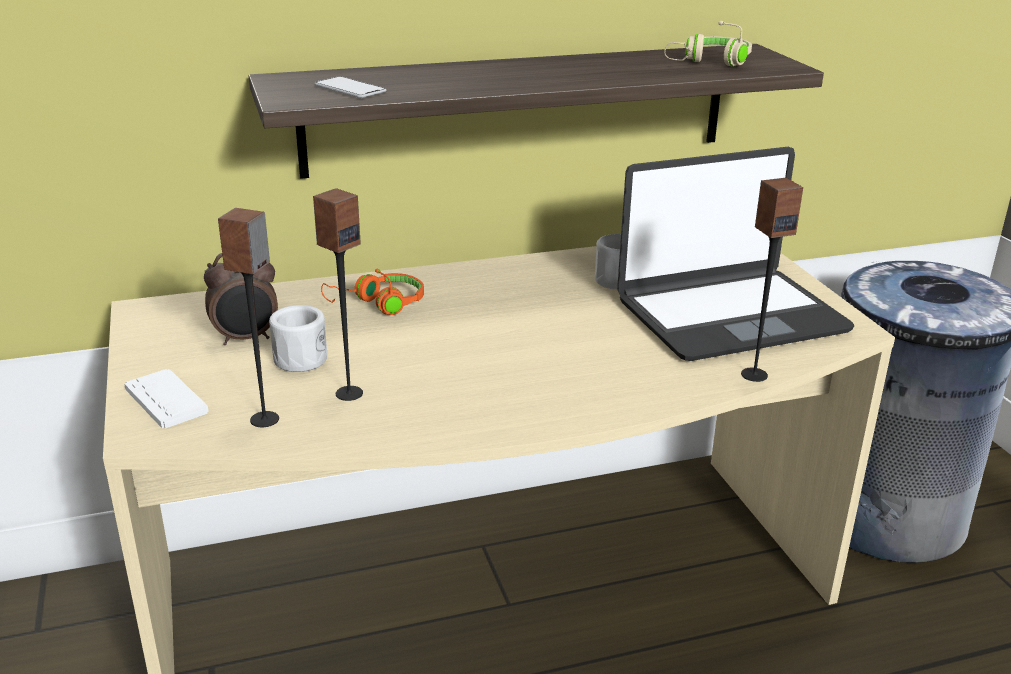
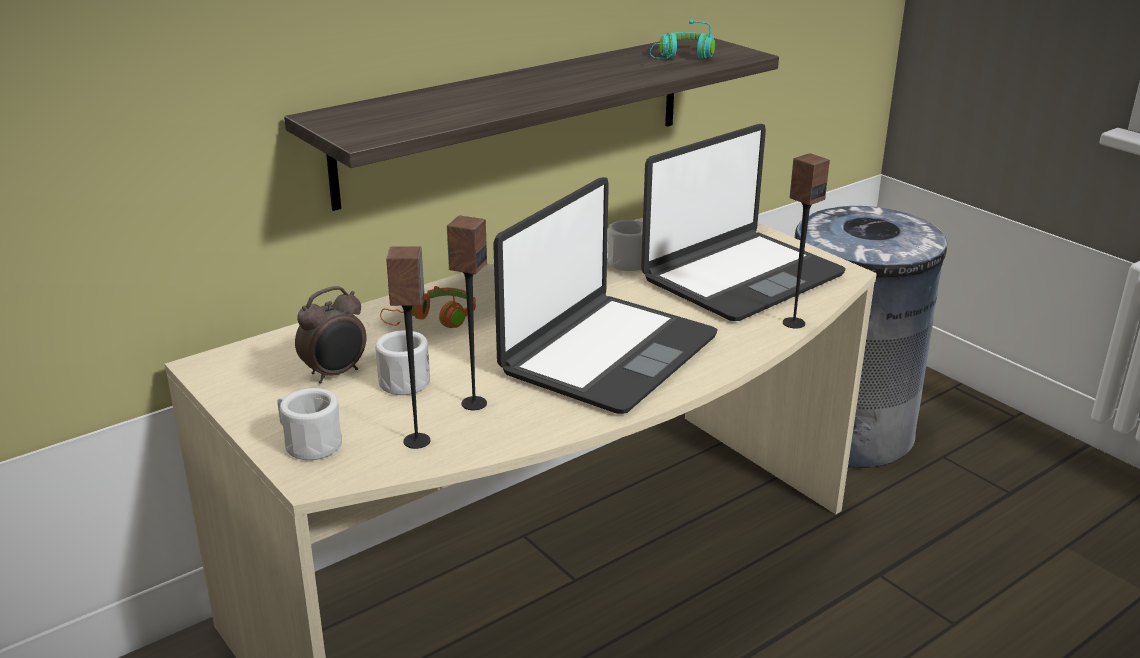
camera: 20 degrees left, 0 degrees up
(166, 400) = (308, 443): white game controller -> white mug
(350, 89) = (403, 120): phone -> none
(522, 370) = (607, 354): none -> laptop
(710, 62) = (682, 57): beige headphones -> turquoise headphones

